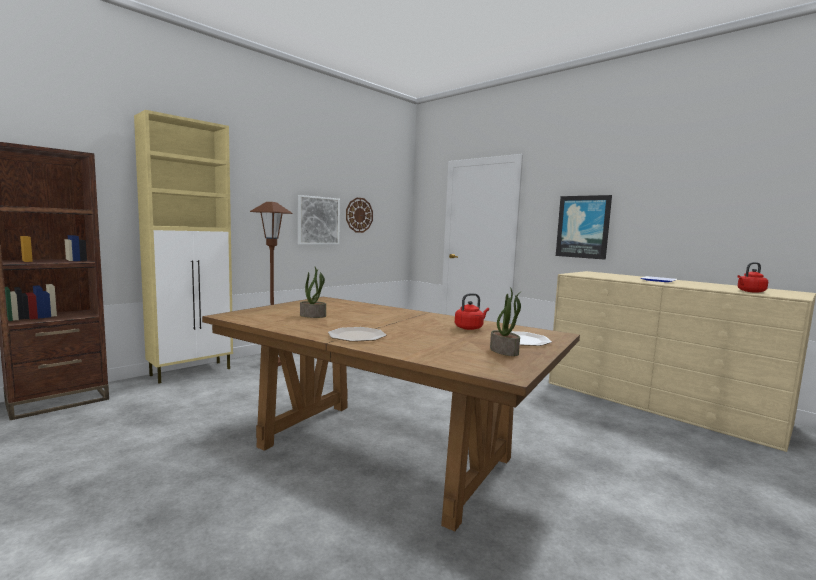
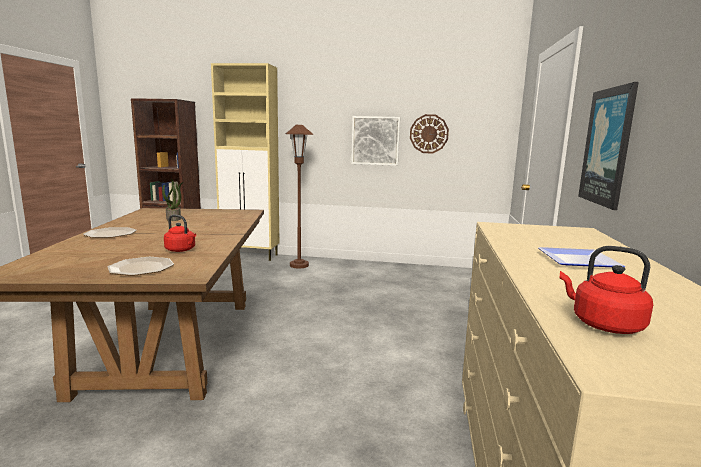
camera: 55 degrees right, 5 degrees up
(504, 351) = (86, 267): potted plant -> none

